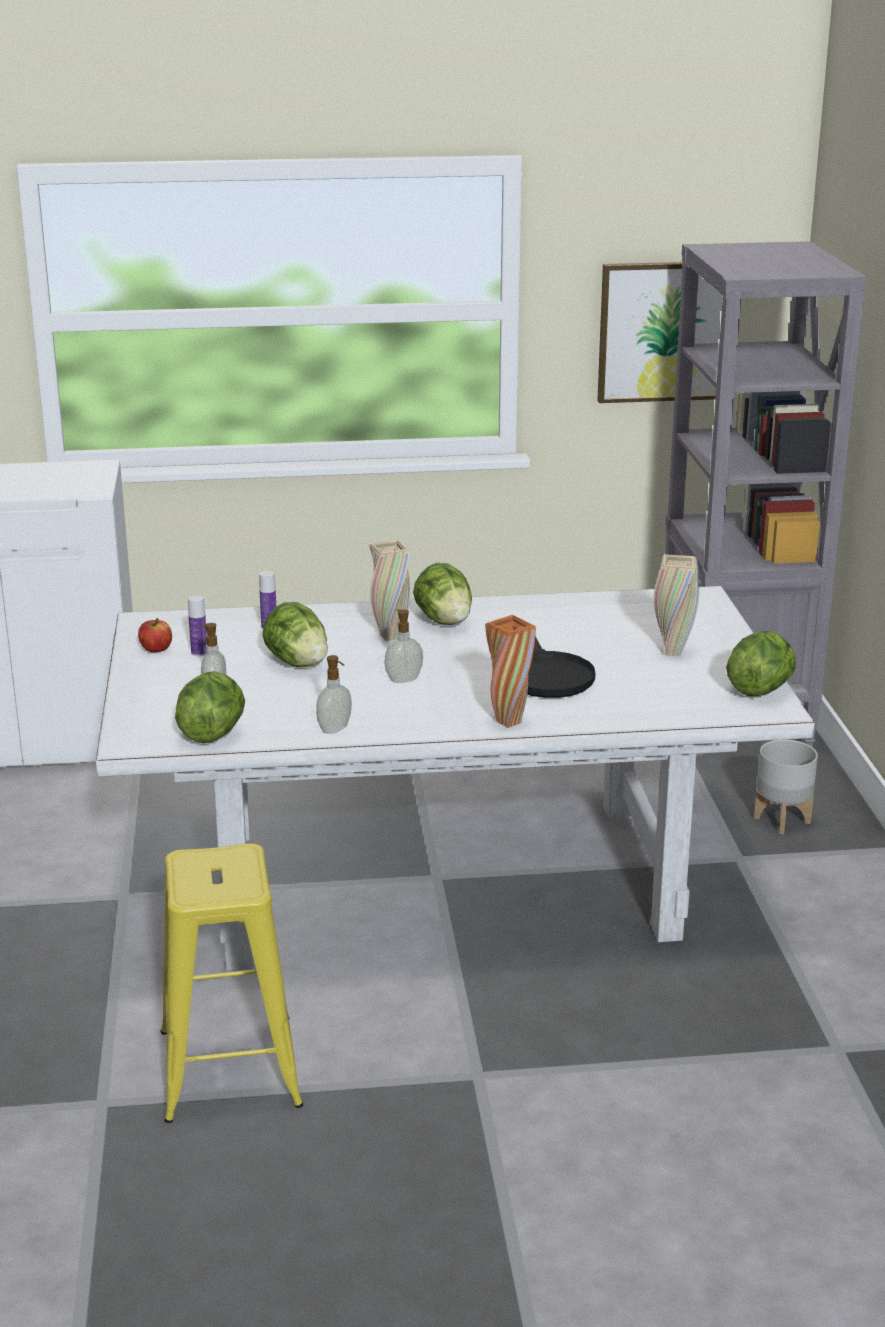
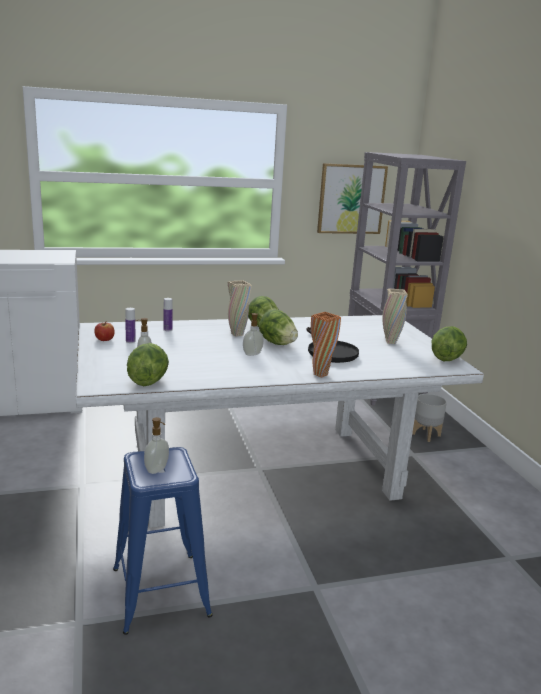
camera: 10 degrees left, 5 degrees down
(229, 1068) = (160, 591): yellow stool -> blue stool
(297, 663) = (189, 346): lettuce -> lettuce (277, 343)
(335, 729) = (222, 379): soap dispenser -> soap dispenser (157, 470)

